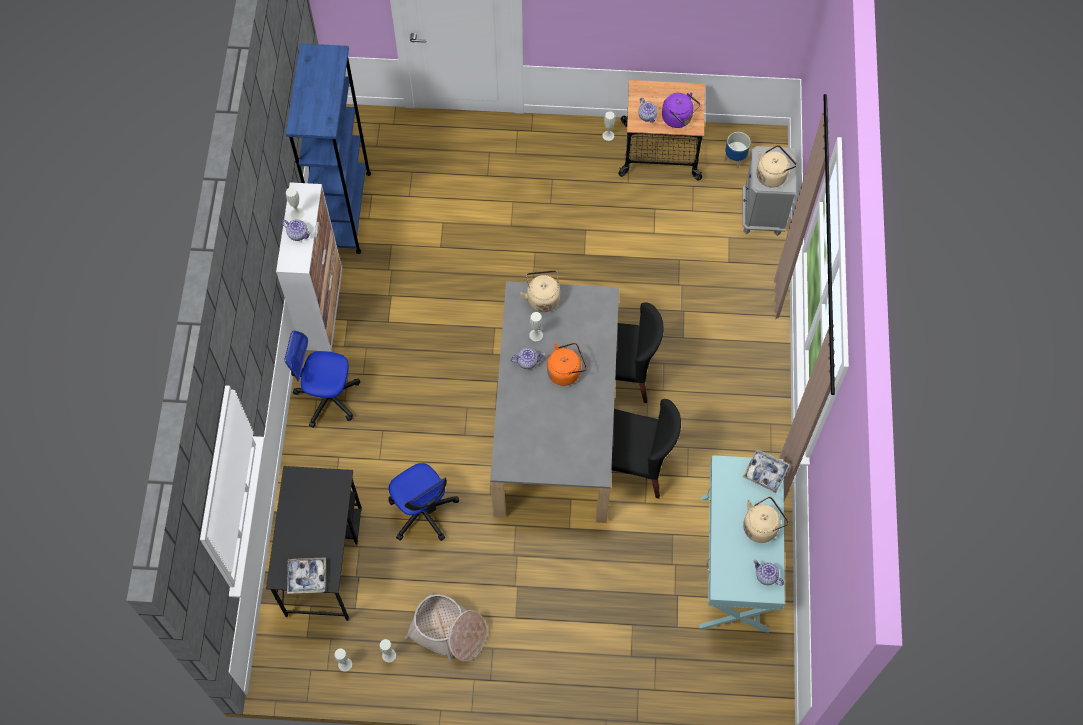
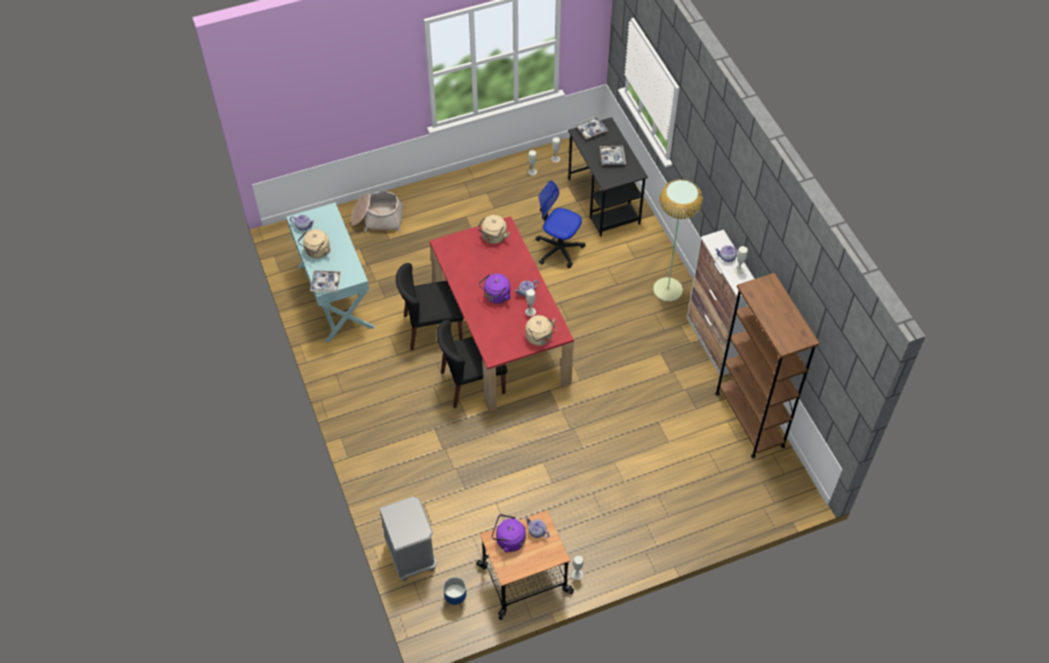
camera: 155 degrees right, 10 degrees down
(309, 516) = (612, 157): none -> tray
(328, 397) = (668, 290): office chair -> floor lamp
(345, 211) = (749, 419): blue bookcase -> brown bookcase
(448, 631) = (503, 195): basket -> basket (377, 218)
(555, 421) = (501, 334): grey dining table -> red dining table
(566, 371) = (496, 296): orange kettle -> purple kettle
(772, 175) = (404, 515): beige kettle -> beige kettle (493, 237)

